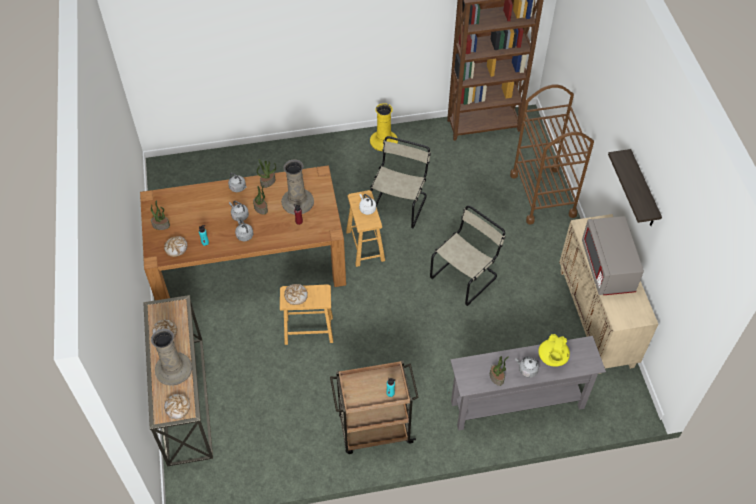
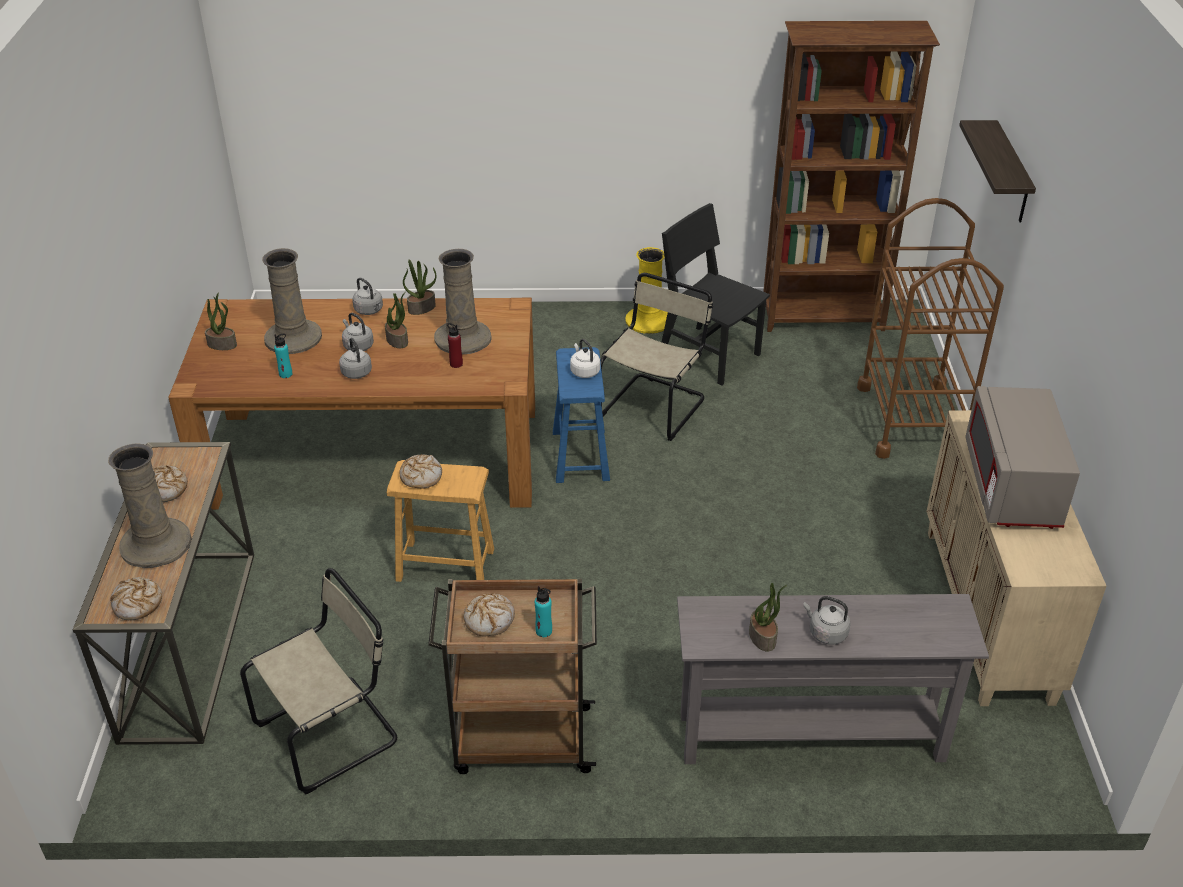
camera: 10 degrees right, 15 degrees down
(176, 248) = (234, 376): bread -> bread (489, 619)
(200, 214) = (293, 337): none -> beige vase
(365, 246) = (581, 456): brown stool -> blue stool
(423, 162) = (709, 355): none -> black chair
(465, 276) = (749, 520): beige chair -> beige chair (332, 732)
(552, 358) = (881, 620): yellow teapot -> none
(642, 191) = (1086, 328): shelf -> shelf (1011, 173)

